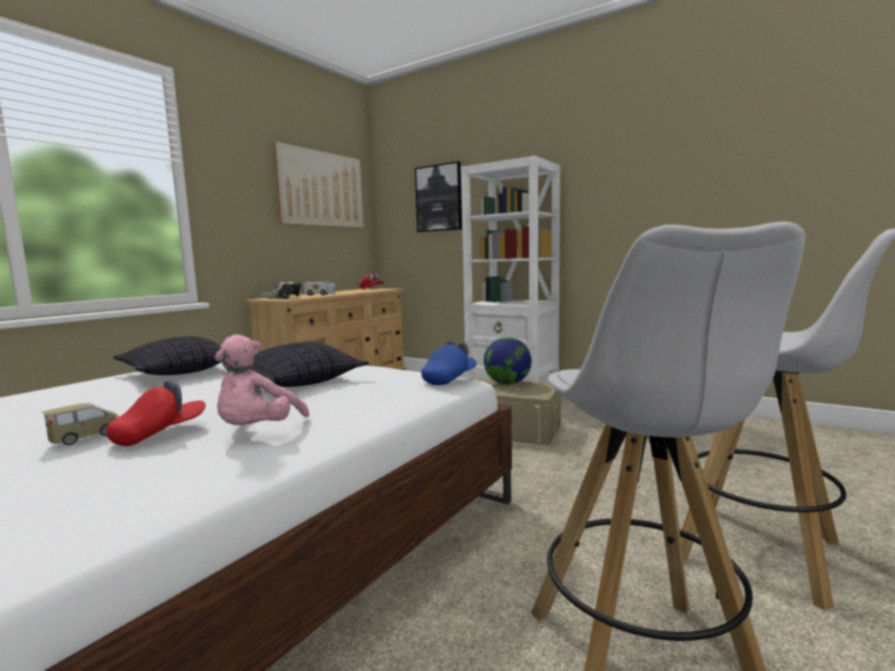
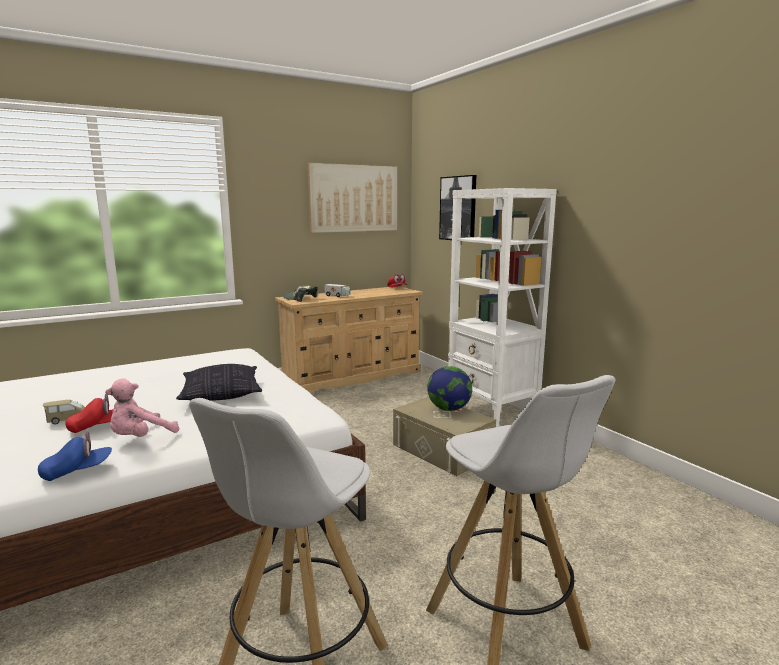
camera: 25 degrees right, 5 degrees up
(178, 372) = (176, 367): pillow -> none
(449, 379) = (312, 414): blue cap -> blue cap (77, 471)

